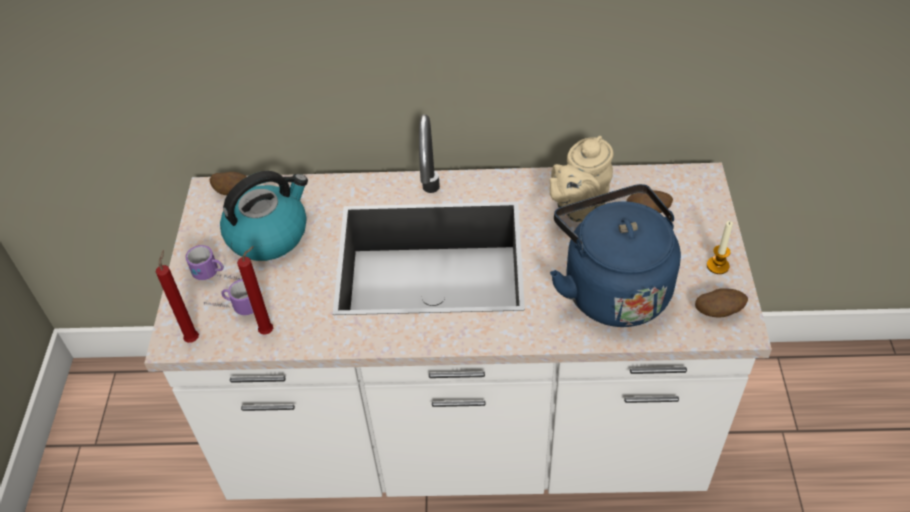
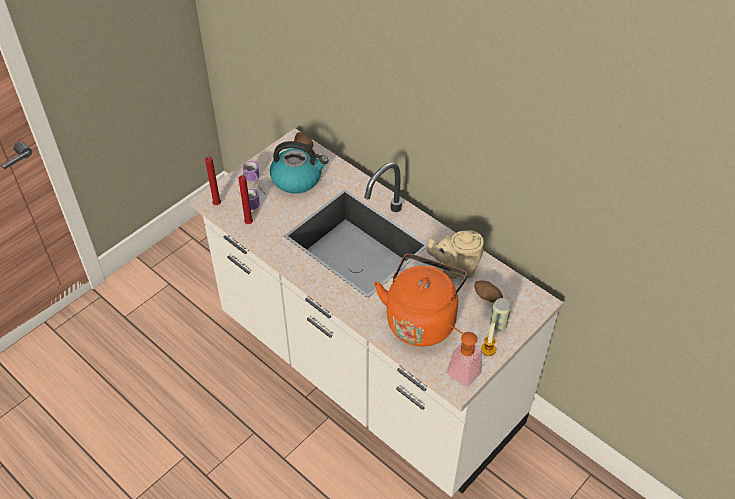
camera: 40 degrees right, 0 degrees up
(612, 288) = (421, 319): blue kettle -> orange kettle
(693, 231) = (498, 324): none -> can
(718, 311) = (458, 370): potato -> soap dispenser

